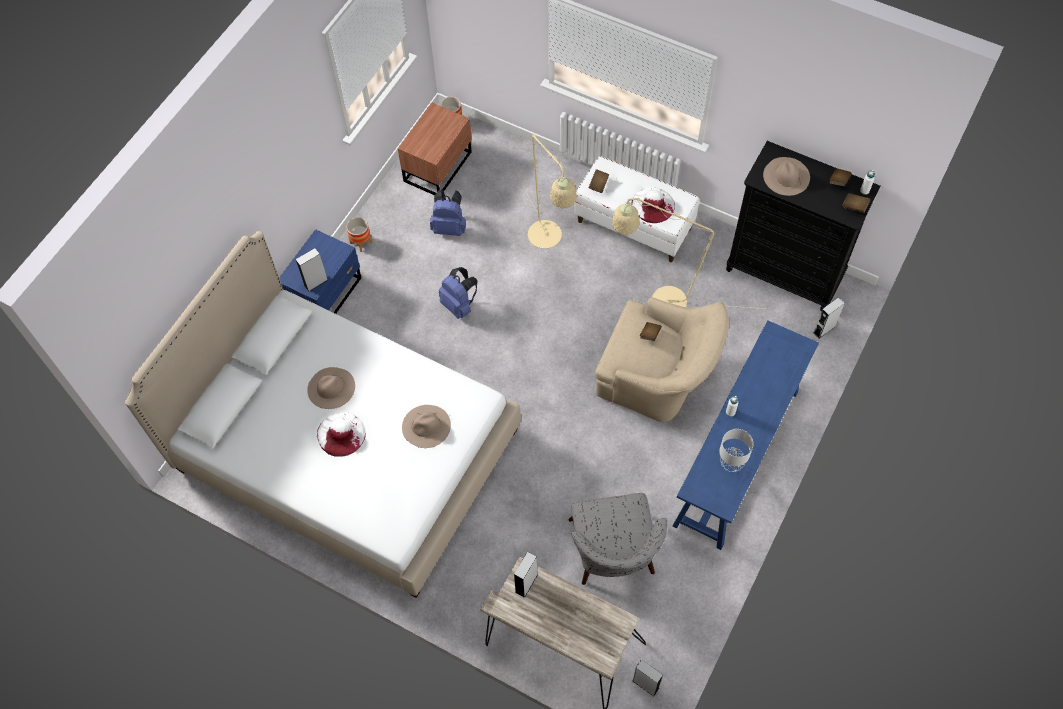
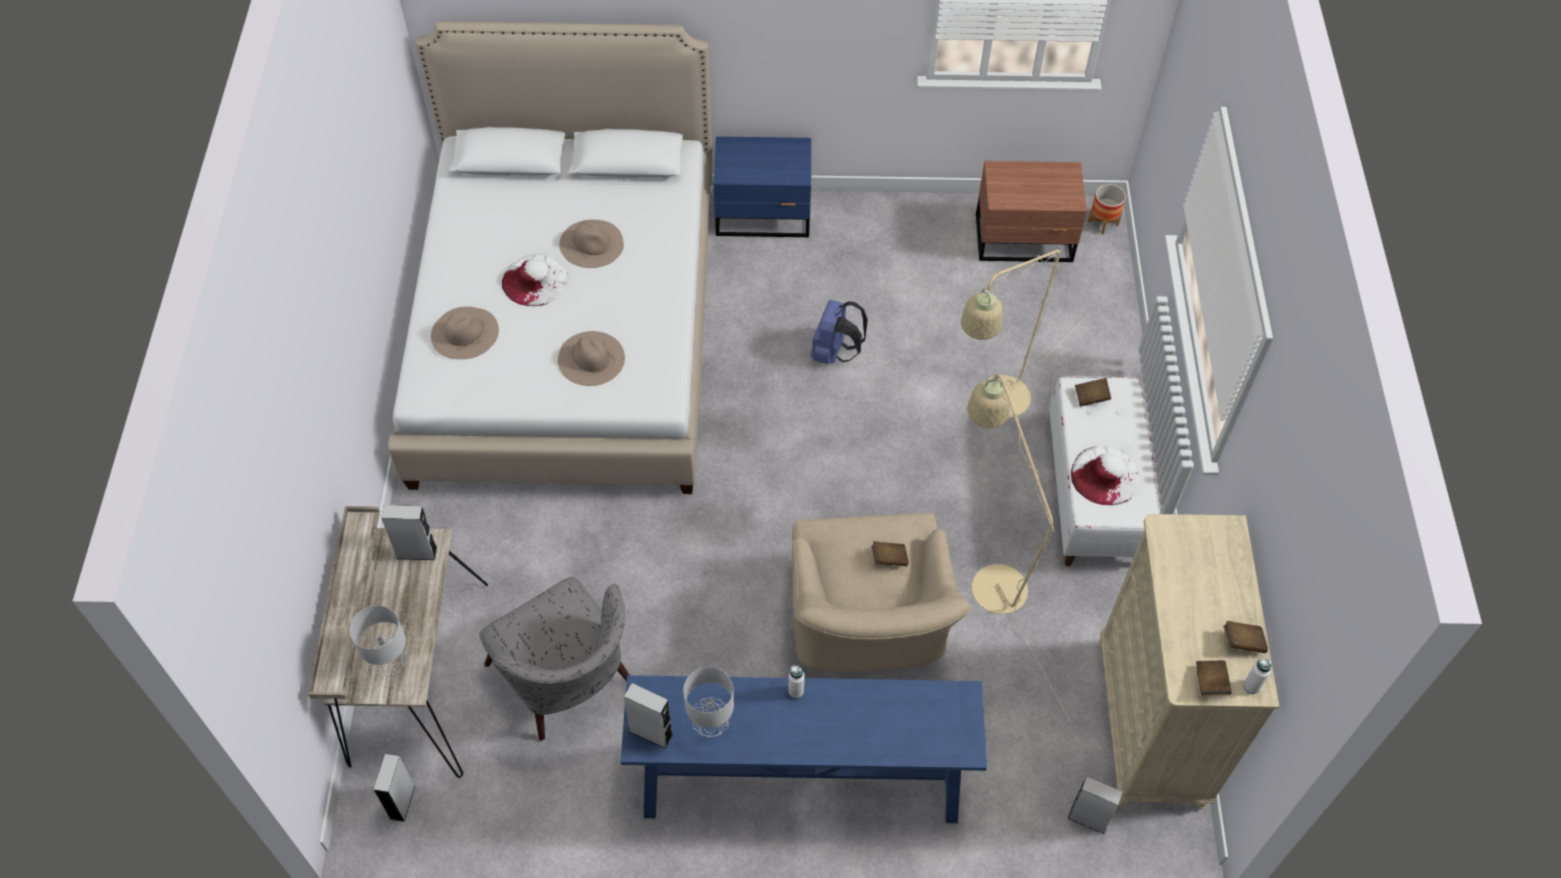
camera: 60 degrees right, 5 degrees down
(316, 282) = (737, 172): grey speaker -> grey speaker (651, 733)
(361, 242) = (858, 214): planter -> none
(450, 227) = (942, 291): blue backpack -> none
(601, 627) = (391, 665): none -> grey table lamp
(613, 556) = (568, 685): grey armchair -> grey armchair turned 90 degrees counterclockwise
(784, 273) = (1151, 723): black dresser -> beige dresser
(786, 176) = (1198, 566): beige hat -> beige hat (464, 332)

